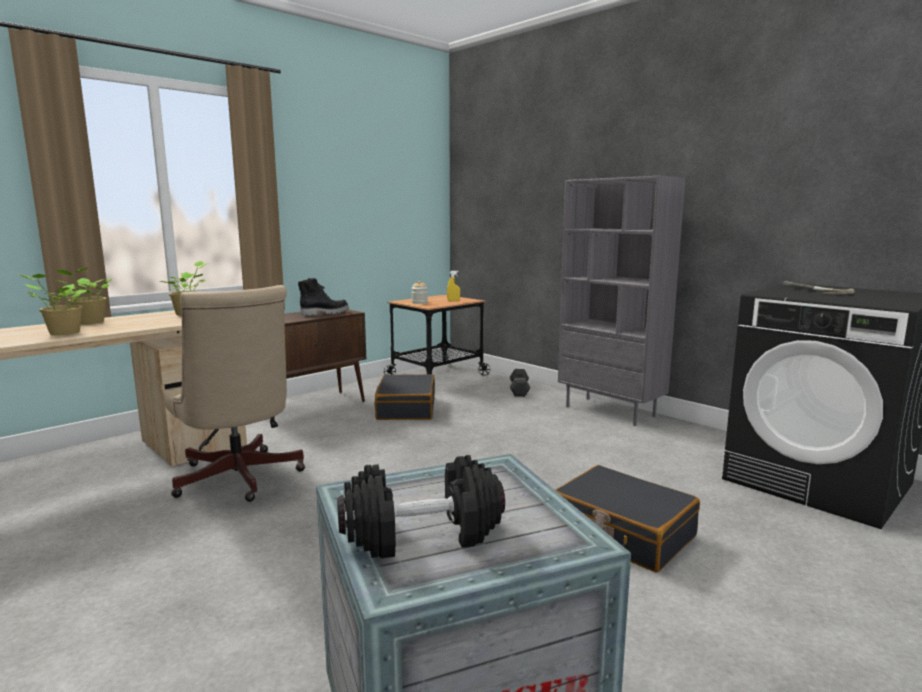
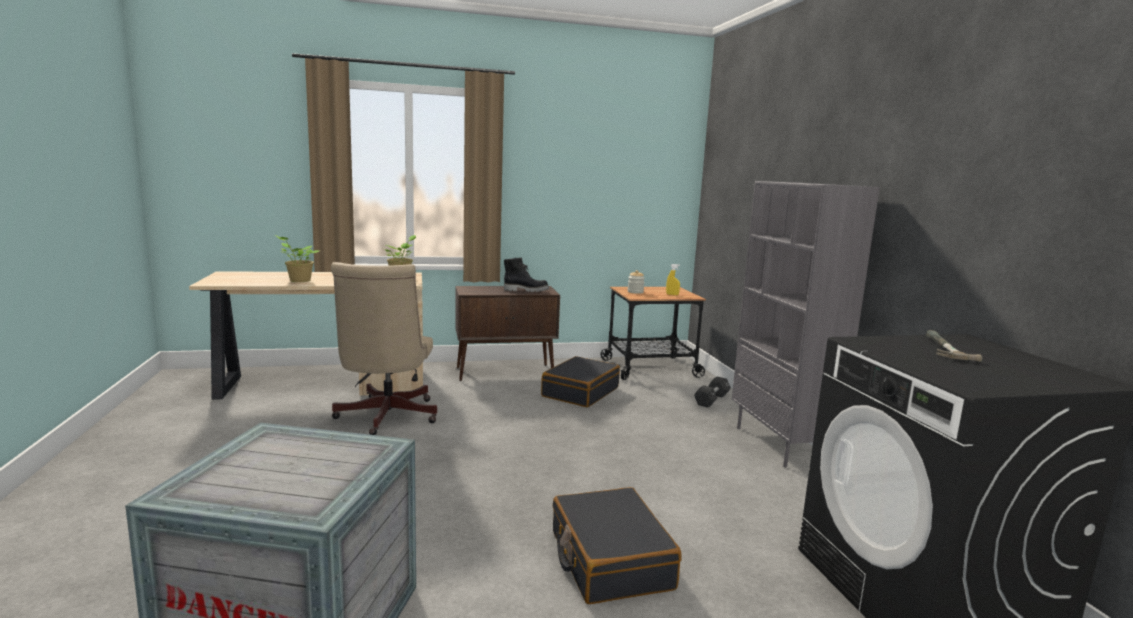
camera: 30 degrees right, 0 degrees up
(89, 322) = (330, 274): potted plant -> none
(422, 535) = (244, 472): black dumbbell -> none

